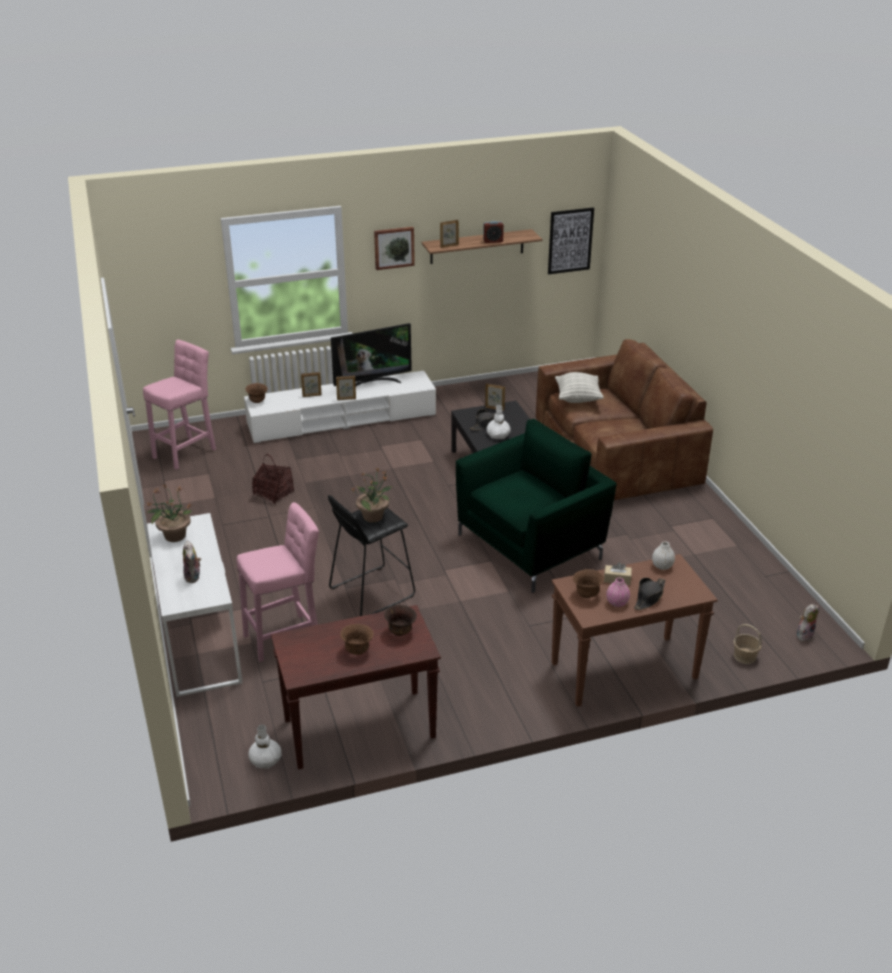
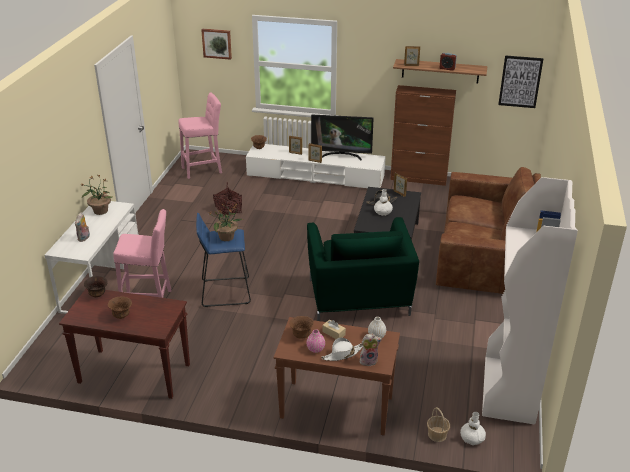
camera: 30 degrees right, 0 degrees up
(265, 759) = (67, 369): white vase -> white vase (472, 438)
(371, 592) = (225, 291): black stool -> blue stool
(394, 247) = (374, 59): picture -> picture (217, 43)
(400, 631) = (158, 314): brown bowl -> brown bowl (97, 294)
(466, 389) = (419, 178): none -> brown cabinet
(531, 546) = (358, 298): green armchair -> green armchair turned 90 degrees clockwise
(578, 398) = (466, 203): pillow -> none
(649, 597) = (342, 354): black hat -> white hat
(768, 586) = (509, 390): none -> white bookcase
(804, 634) = (502, 438): plush toy -> plush toy (369, 360)

